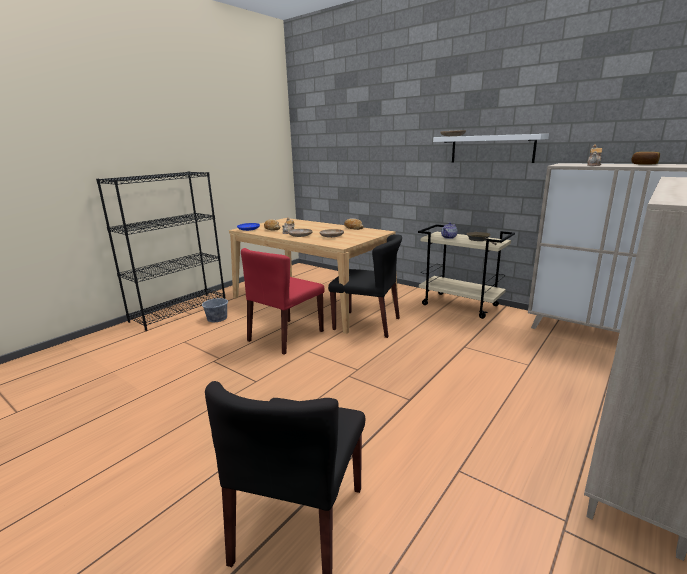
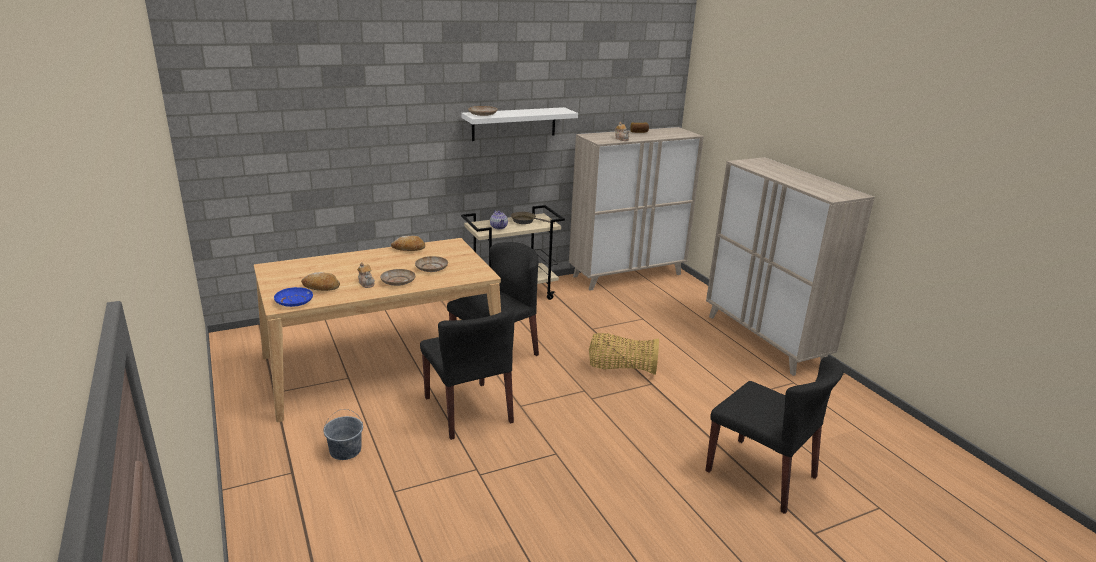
camera: 65 degrees left, 5 degrees up
(180, 311) = (262, 482): black bookcase -> none
(285, 336) = (468, 410): red chair -> black chair
(416, 377) = (621, 368): none -> basket

